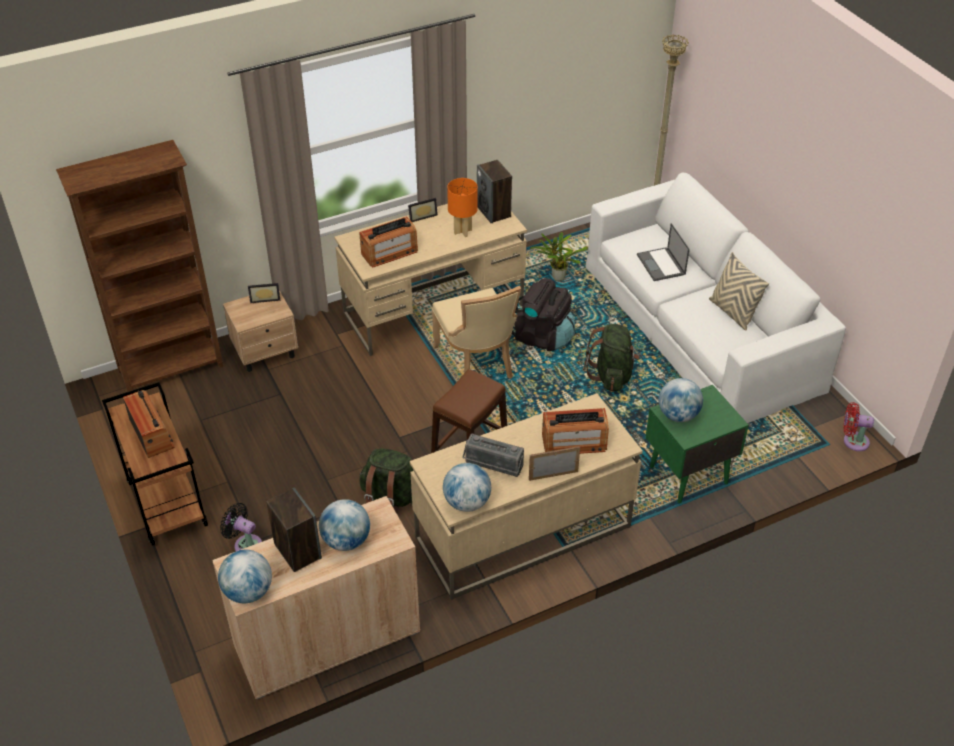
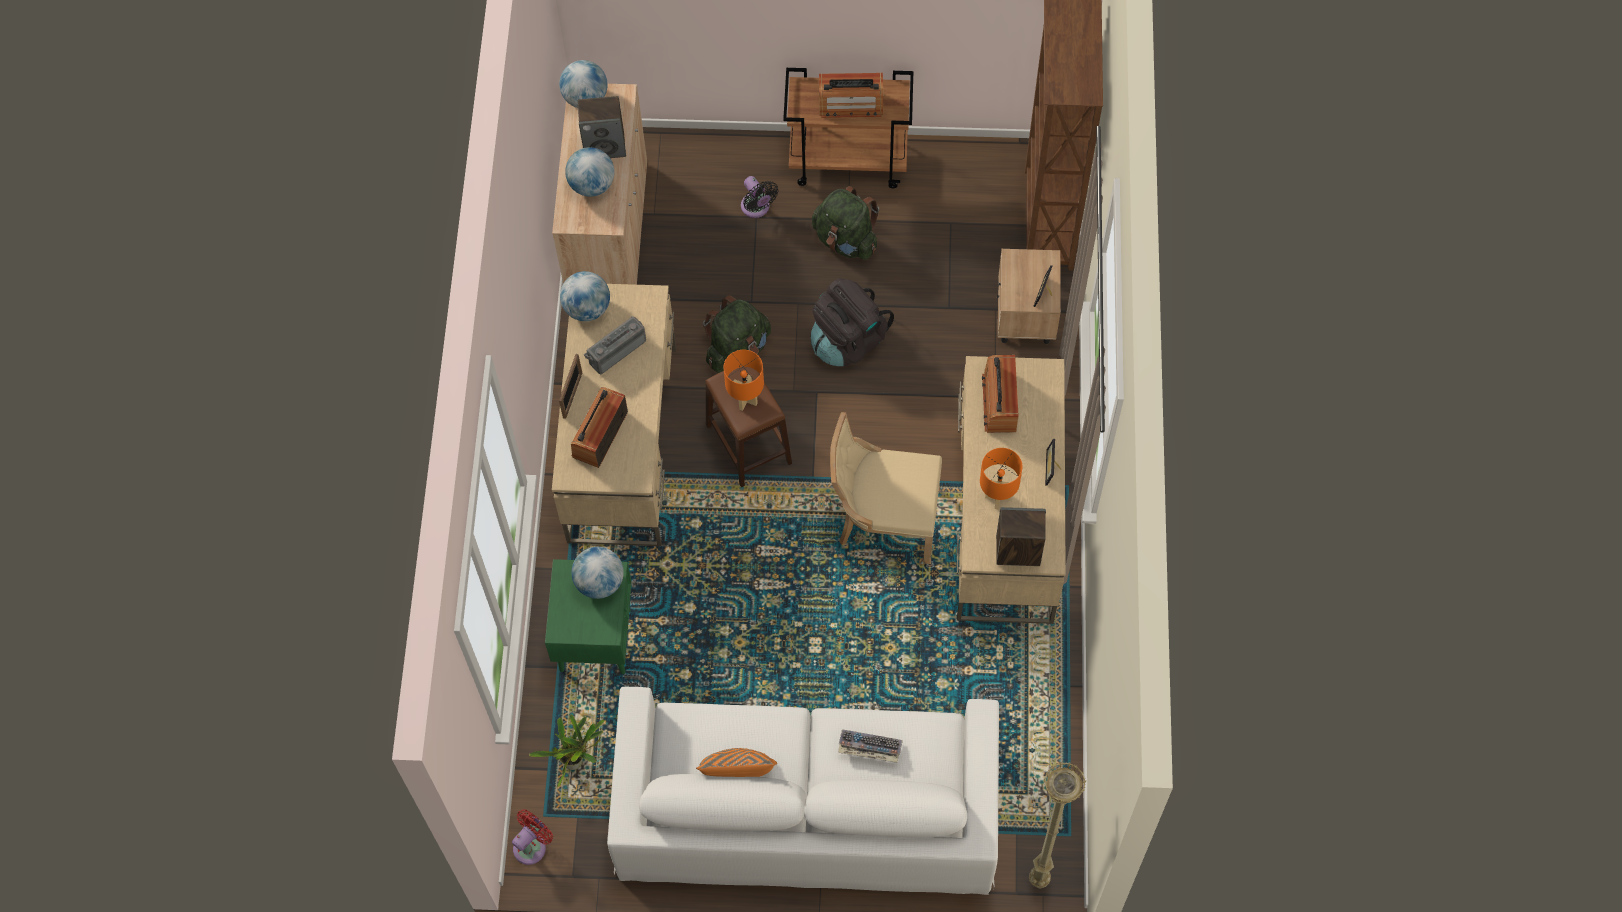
camera: 120 degrees right, 20 degrees up
(245, 544) = (757, 208): black fan -> black fan turned 90 degrees clockwise
(472, 392) = (745, 400): none -> orange table lamp
(542, 337) = (889, 612): black backpack -> black backpack (848, 340)
(557, 277) = (990, 690): potted plant -> potted plant (576, 761)
(611, 375) = (783, 652): green backpack -> green backpack (846, 240)
(661, 265) = (868, 748): laptop -> keyboard
(732, 312) = (738, 774): beige pillow -> orange pillow

